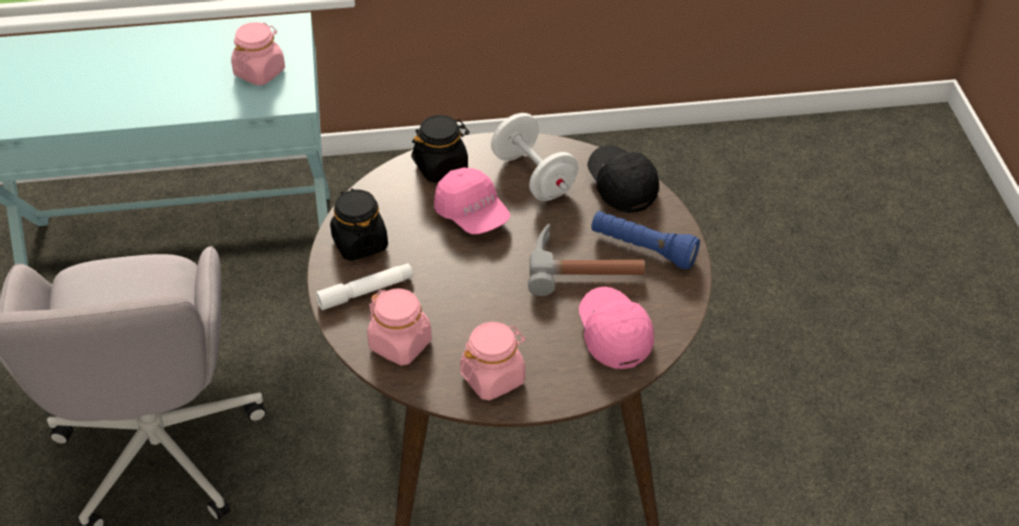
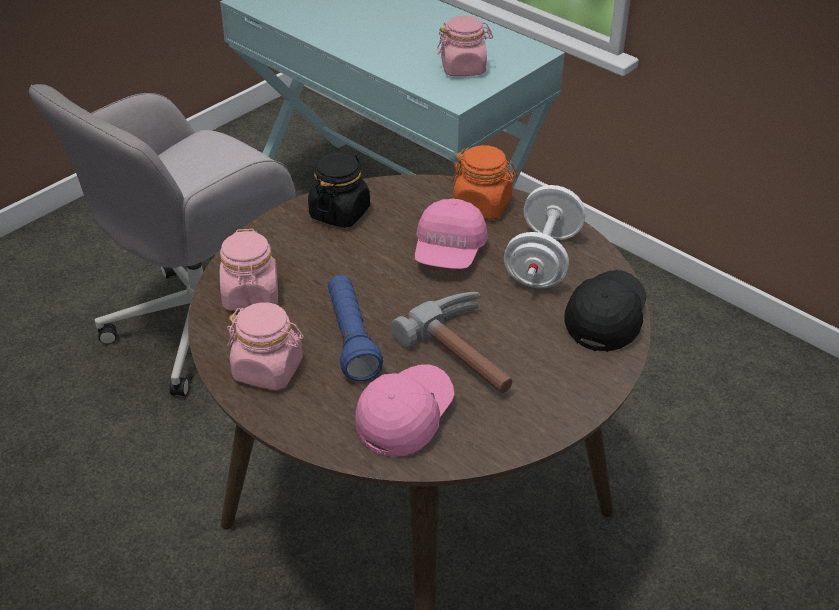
camera: 50 degrees right, 5 degrees down
(366, 292) = (289, 245): white flashlight -> none
(441, 167) = (482, 205): black jar -> orange jar
(642, 249) = (541, 378): blue flashlight -> blue flashlight (351, 339)

